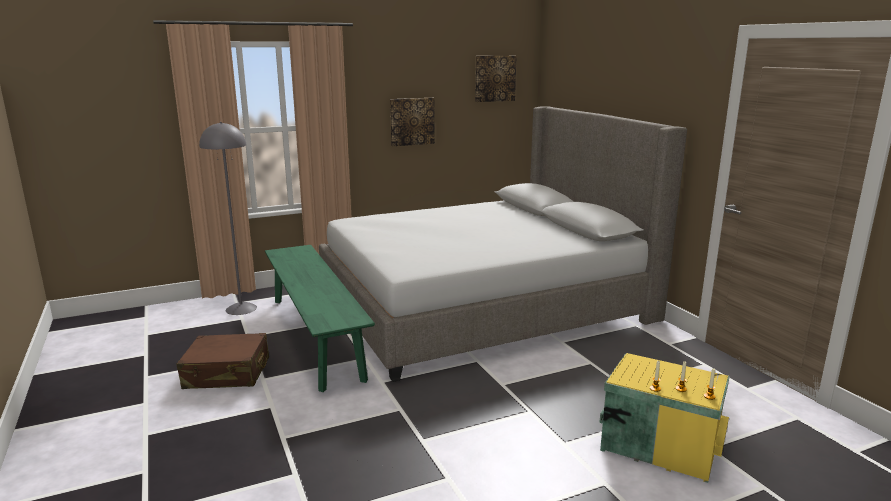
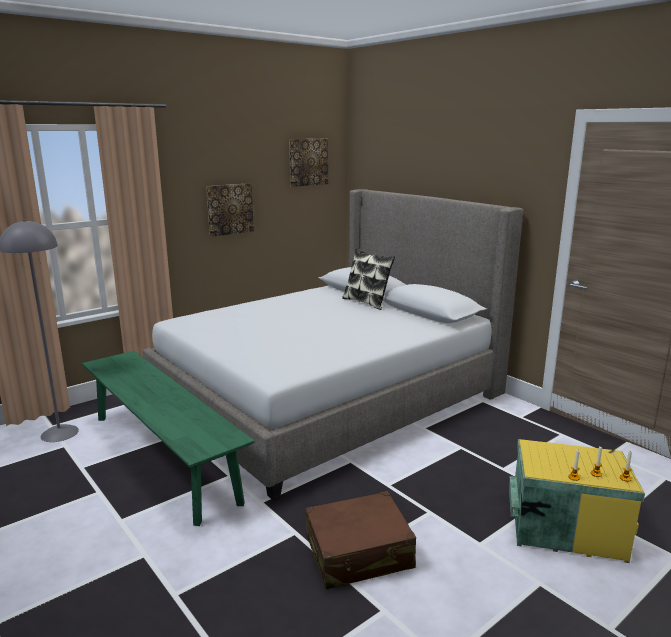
camera: 15 degrees left, 0 degrees up
(227, 373) = (73, 520): brown suitcase -> brown suitcase (359, 553)
(531, 217) = (367, 302): none -> pillow

